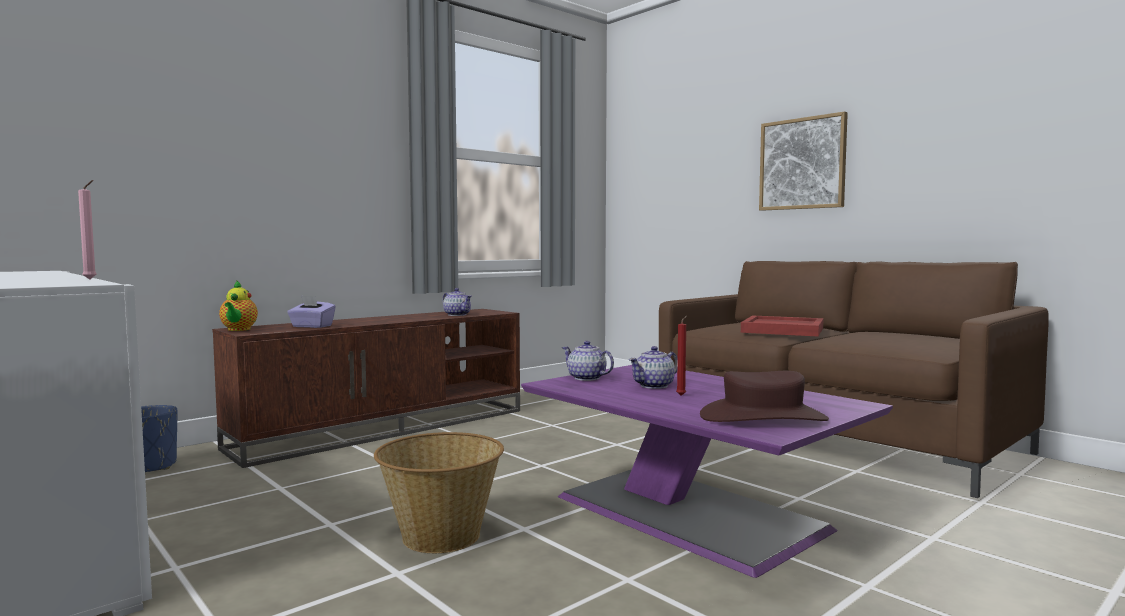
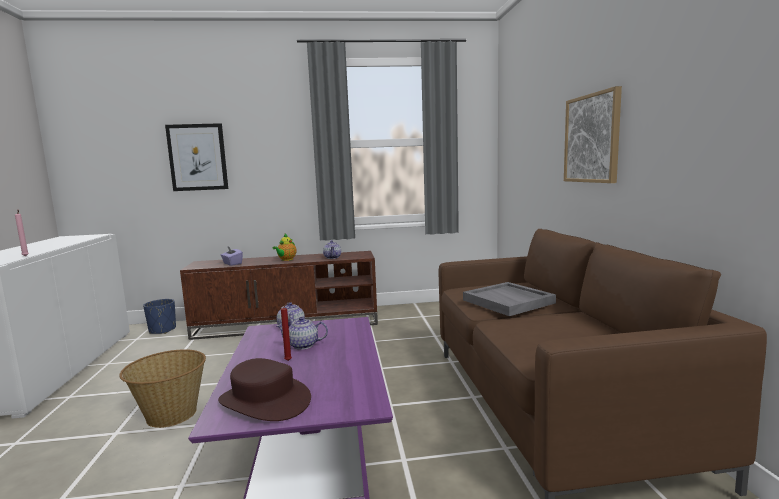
camera: 35 degrees right, 5 degrees up
(212, 142) = (197, 157): none -> picture
(238, 330) = (197, 263): teapot -> teapot (286, 260)
(783, 330) = (509, 301): red tray -> grey tray

